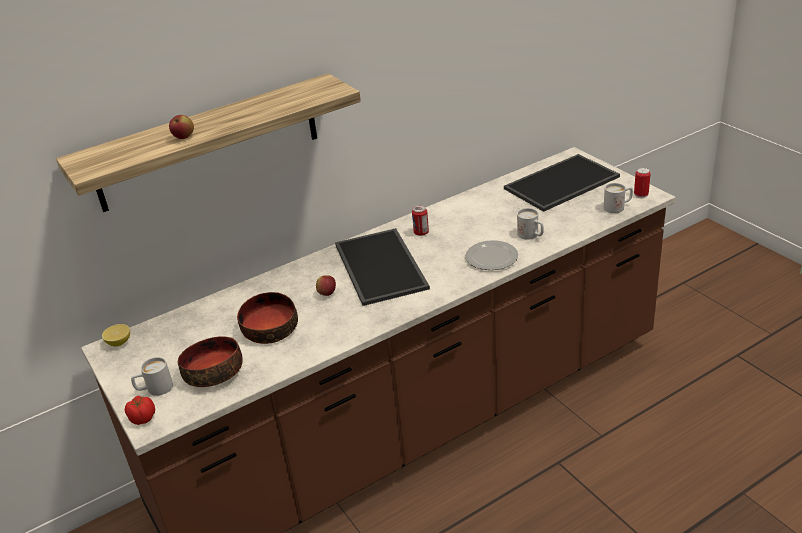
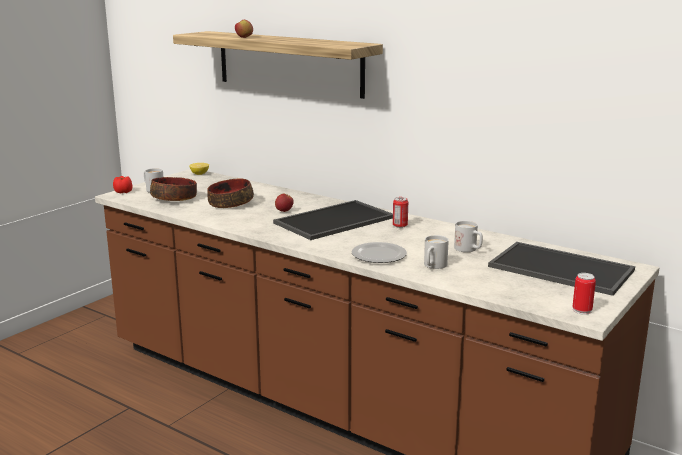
camera: 65 degrees right, 15 degrees down
(618, 207) = (537, 300): white mug -> white mug (469, 250)

